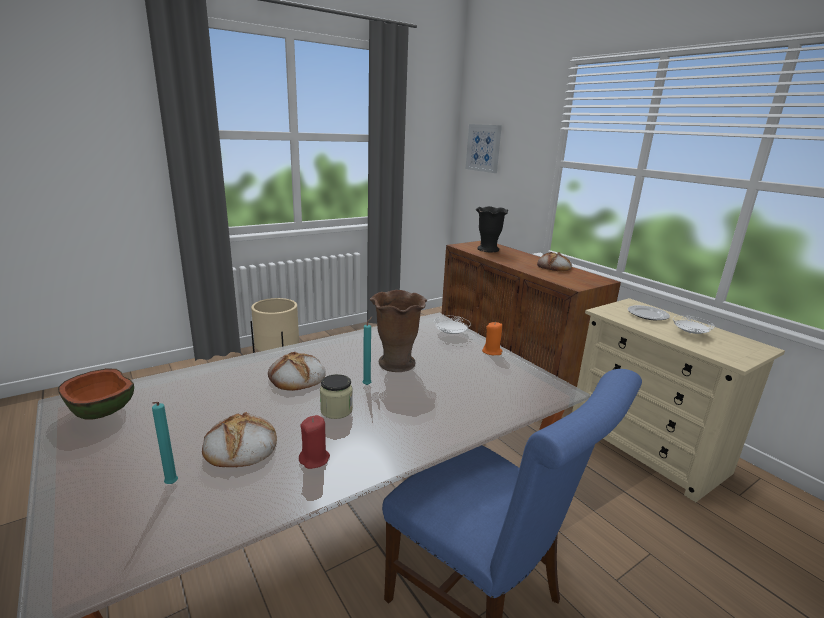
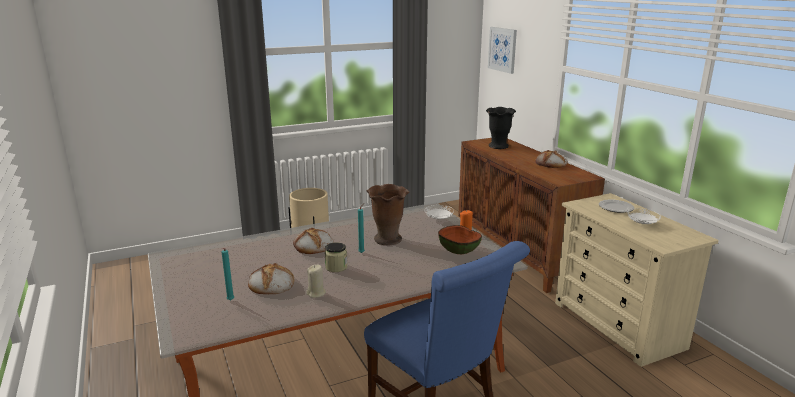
camera: 10 degrees right, 0 degrees up
(102, 410) = (187, 260): bowl -> bowl (459, 250)
(314, 459) = (316, 293): red candle -> beige candle

